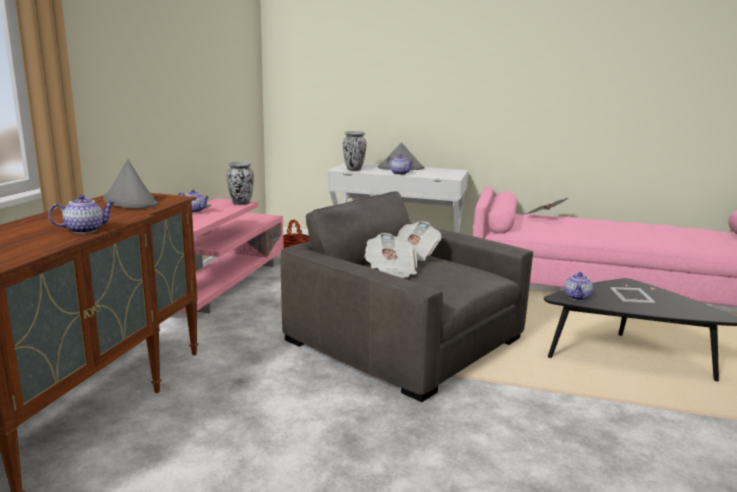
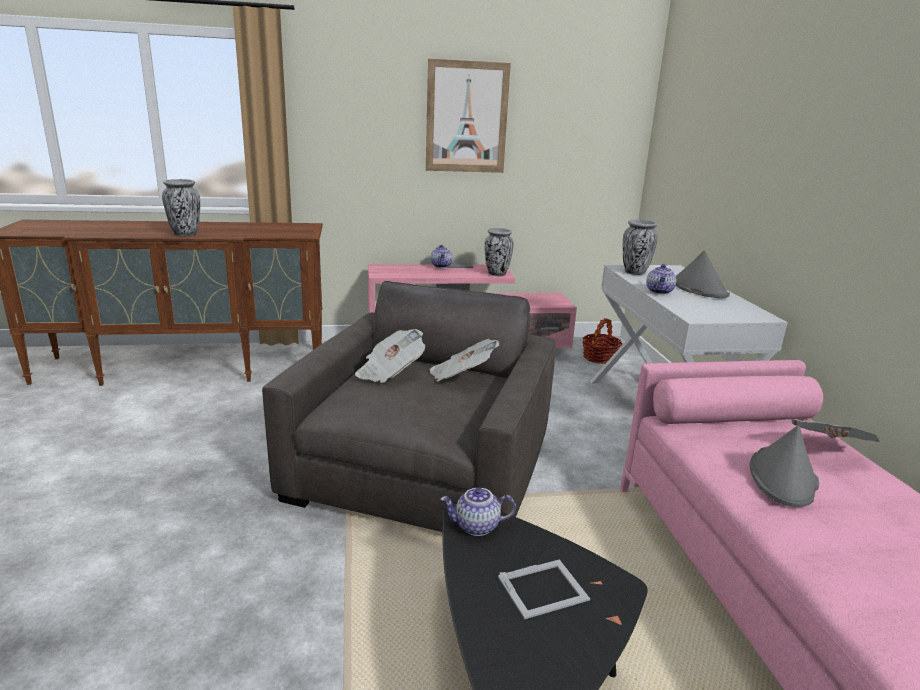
camera: 65 degrees right, 5 degrees up
(85, 230) = (185, 234): teapot -> vase
(130, 201) = (281, 229): grey hat -> grey hat (783, 477)
(179, 62) = (466, 117): none -> picture

